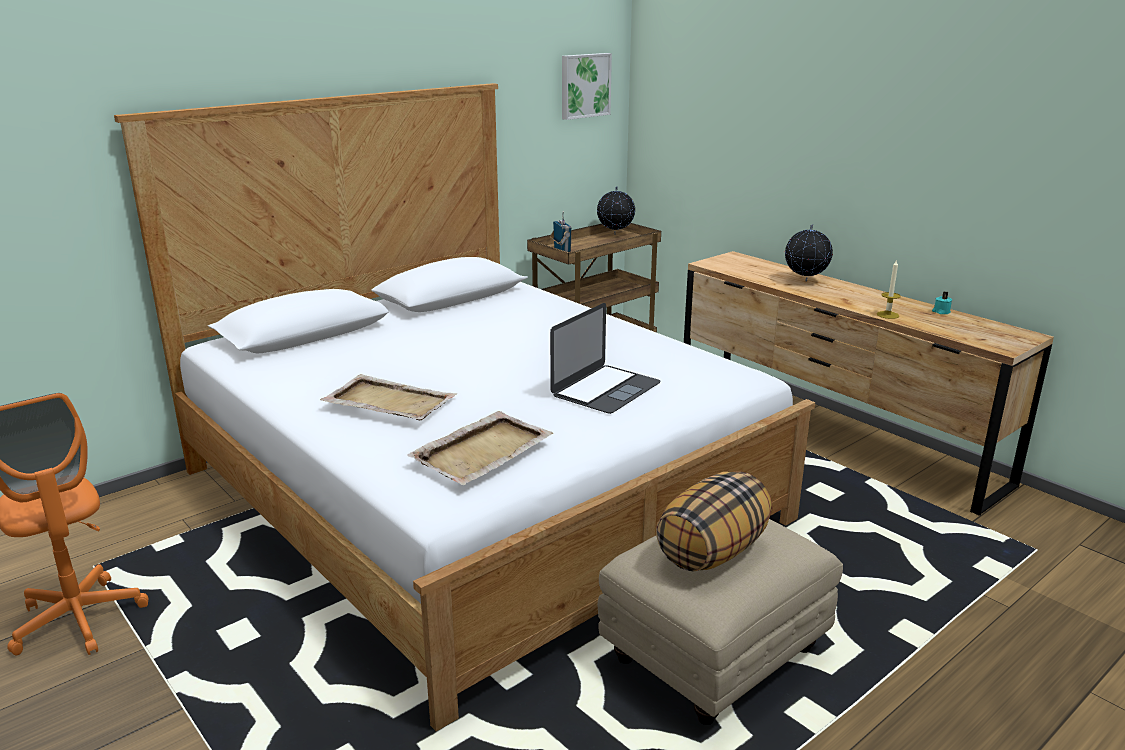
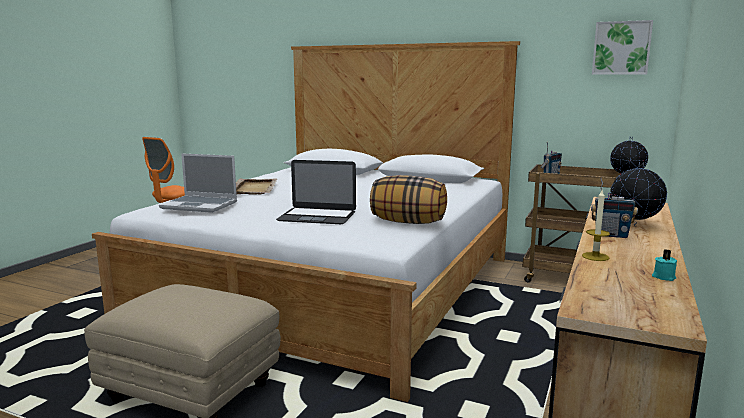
camera: 65 degrees right, 10 degrees down
(483, 450) = (200, 205): beige tray -> laptop
(712, 551) = (174, 298): pillow -> pillow (408, 222)
(830, 295) = (611, 235): none -> radio

